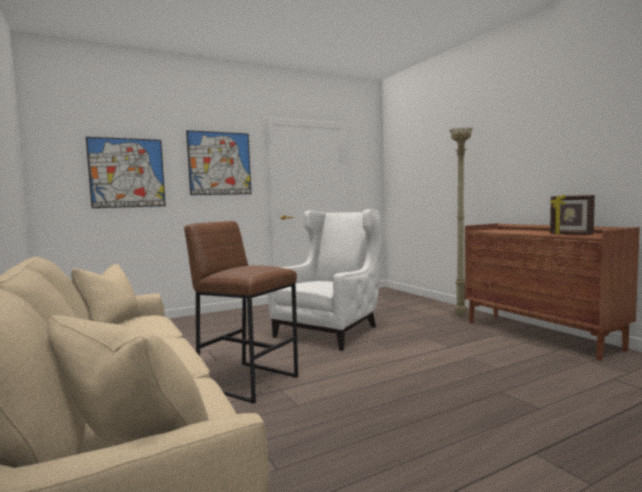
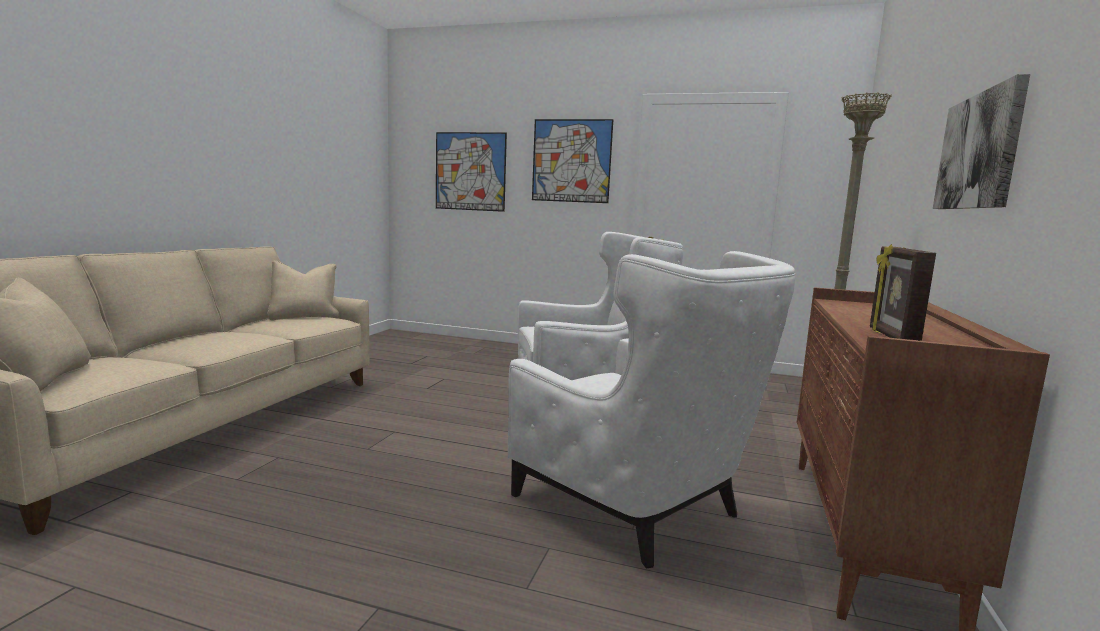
camera: 45 degrees right, 5 degrees up
(247, 381) = (396, 413): brown stool -> none
(476, 361) = (635, 508): none -> white armchair
(540, 155) = (979, 151): none -> picture

